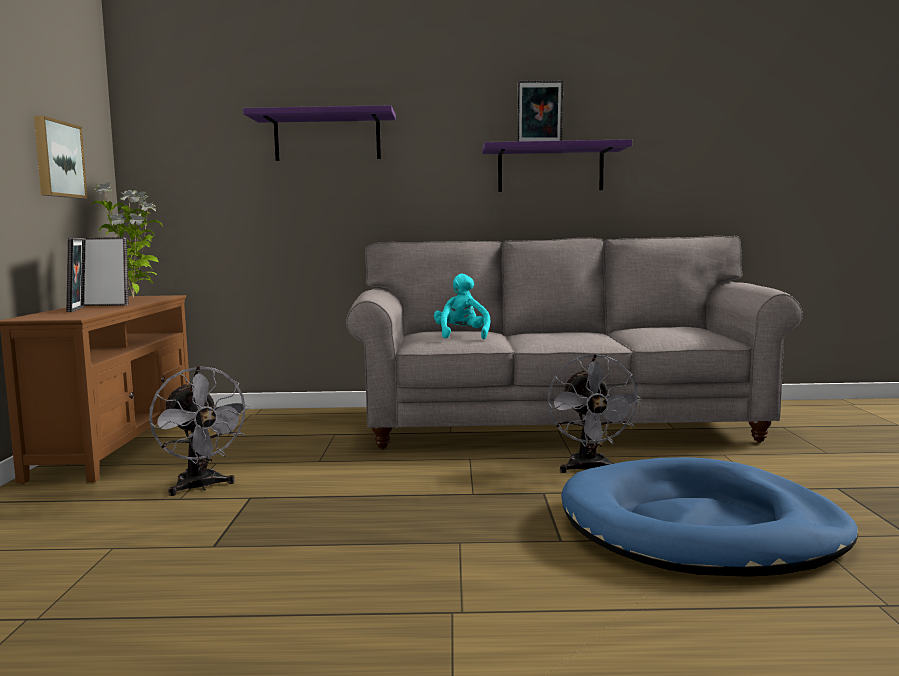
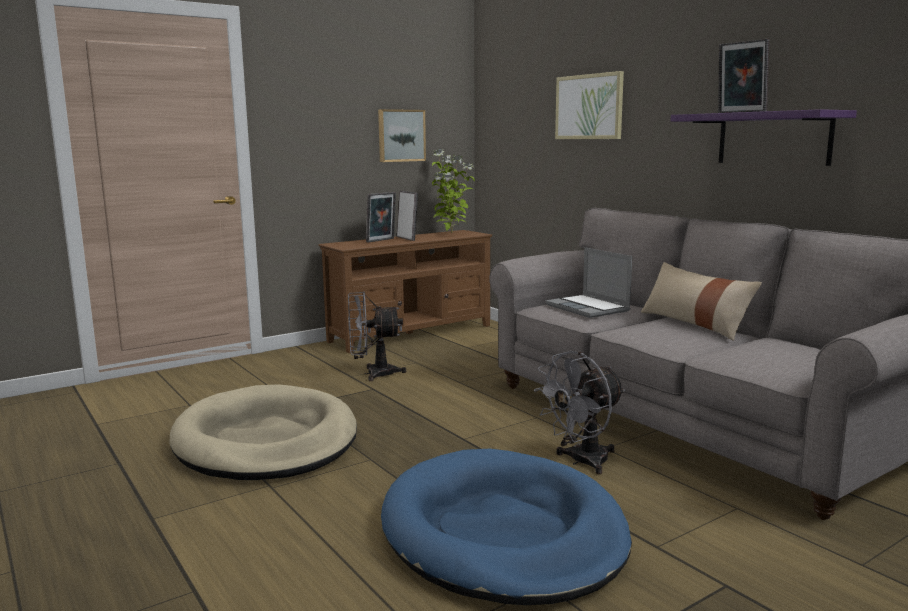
camera: 55 degrees right, 5 degrees up
(201, 487) = (373, 374): grey fan -> grey fan turned 60 degrees clockwise
(300, 587) = (266, 441): none -> beige dog bed
(327, 137) = (589, 107): purple shelf -> picture
(462, 336) = (589, 308): turquoise plush toy -> laptop
(553, 332) = (694, 324): none -> beige pillow

